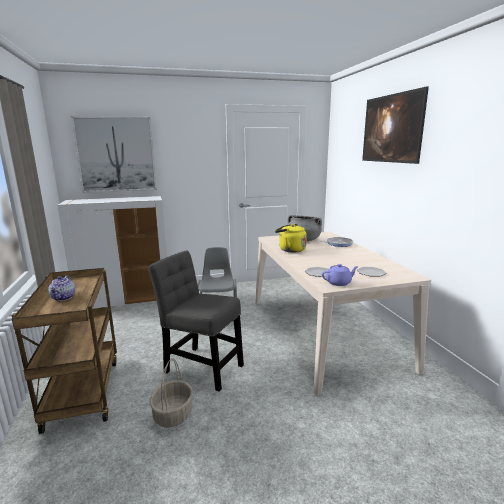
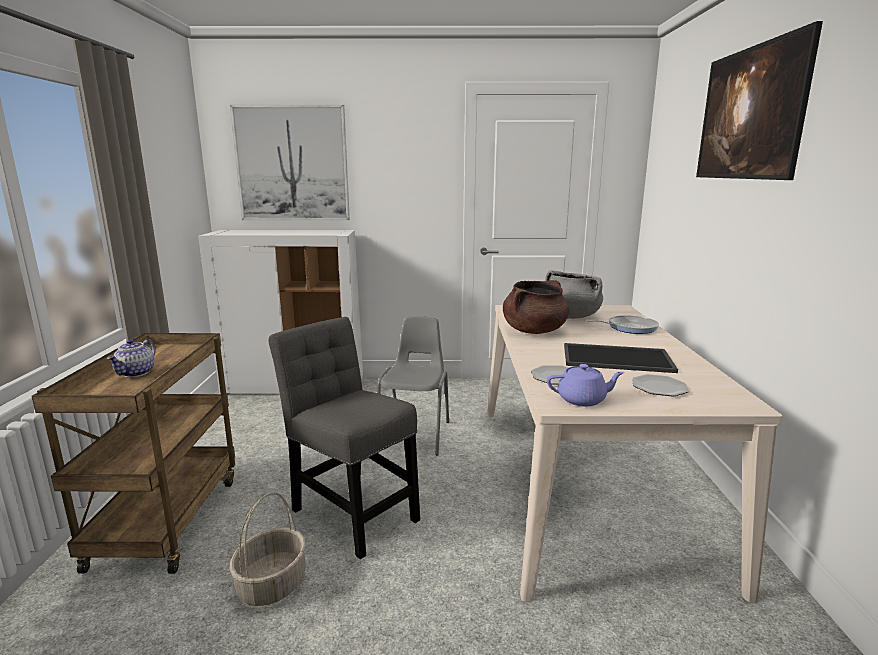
camera: 15 degrees right, 0 degrees up
(290, 250) = (534, 331): yellow kettle -> brown cooking pot
(342, 260) = (617, 358): none -> tray

